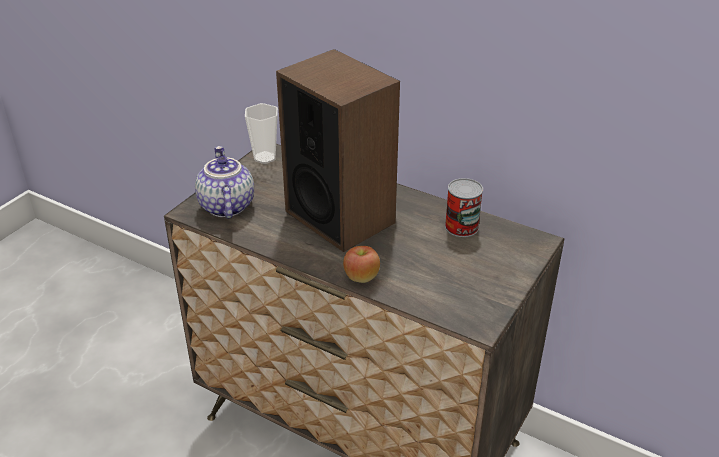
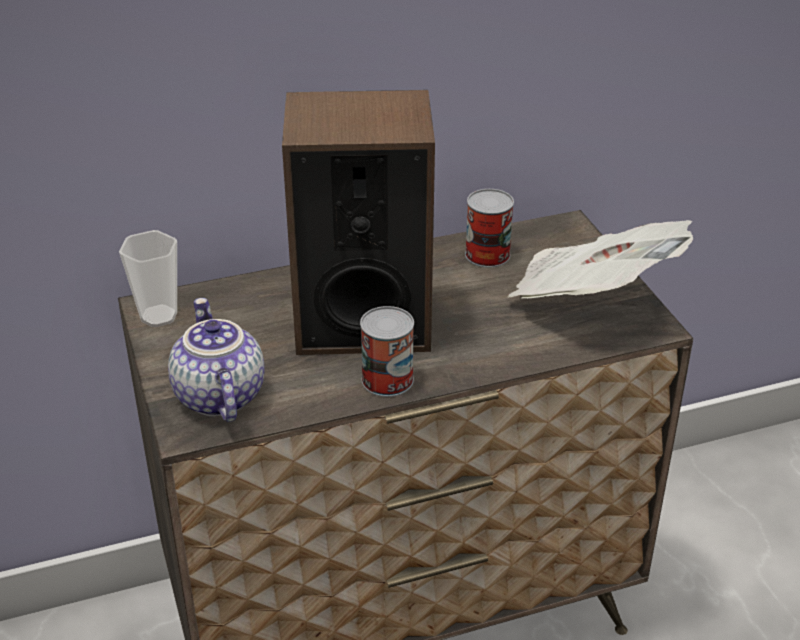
camera: 50 degrees left, 0 degrees up
(225, 206) = (217, 396): teapot -> teapot turned 45 degrees clockwise
(301, 250) = (387, 380): none -> can
(361, 278) = (492, 362): apple -> none
(475, 286) = (592, 298): none -> newspaper

